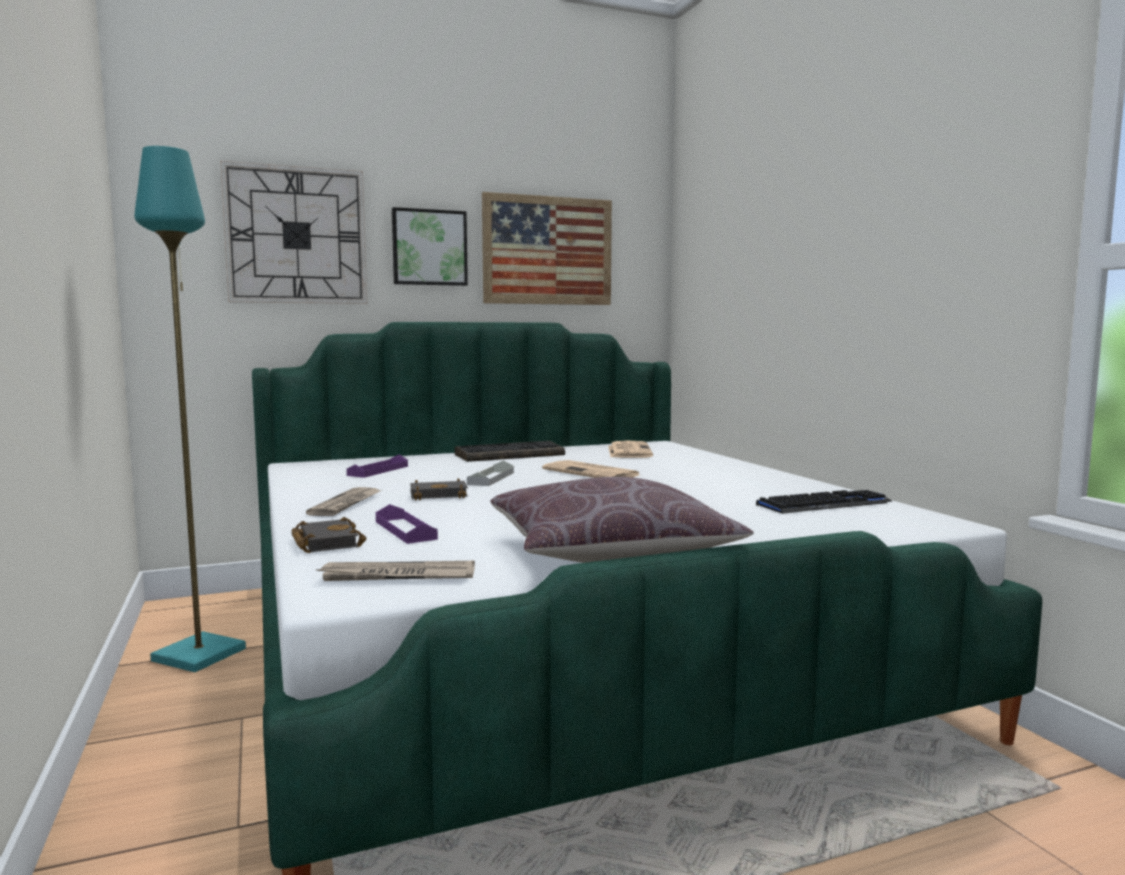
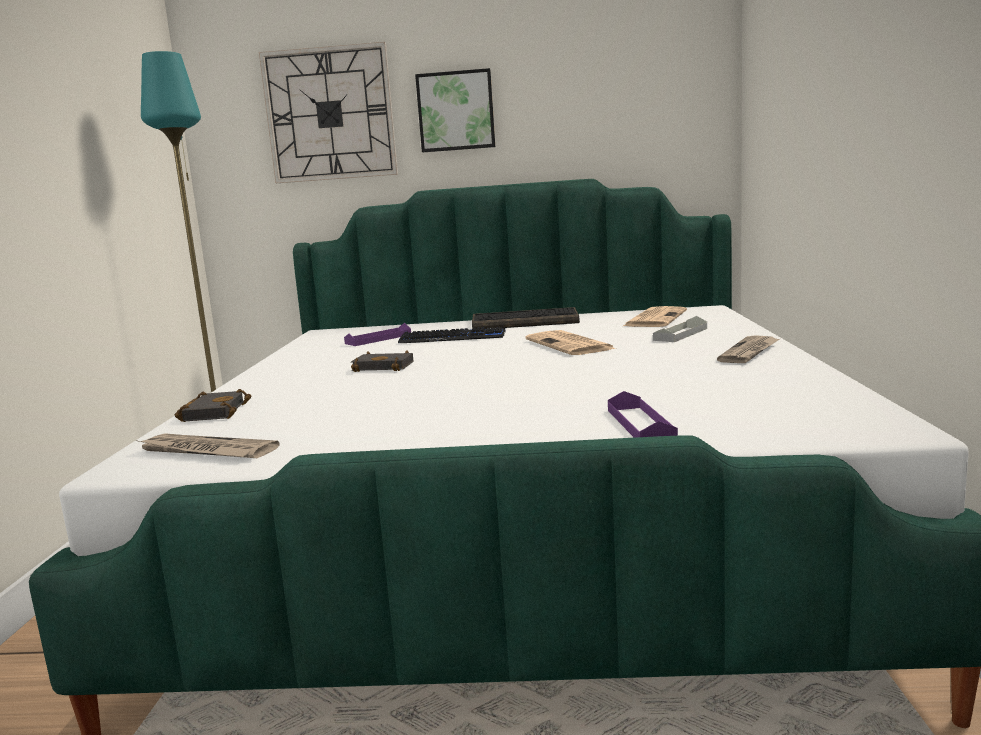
camera: 25 degrees right, 5 degrees up
(346, 504) = (294, 374): newspaper -> newspaper (750, 352)
(405, 530) = (293, 403): purple tray -> purple tray (640, 424)
(491, 478) = (461, 349): grey tray -> grey tray (680, 334)
(547, 251) = (584, 99): picture -> none
(609, 552) = (423, 440): brown pillow -> none
(824, 504) = (766, 393): keyboard -> keyboard (452, 338)

